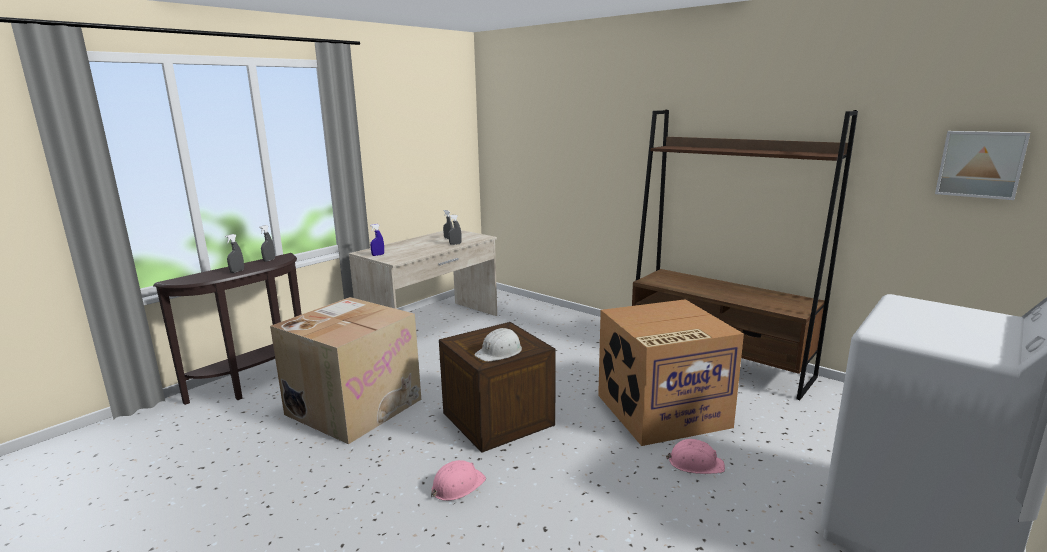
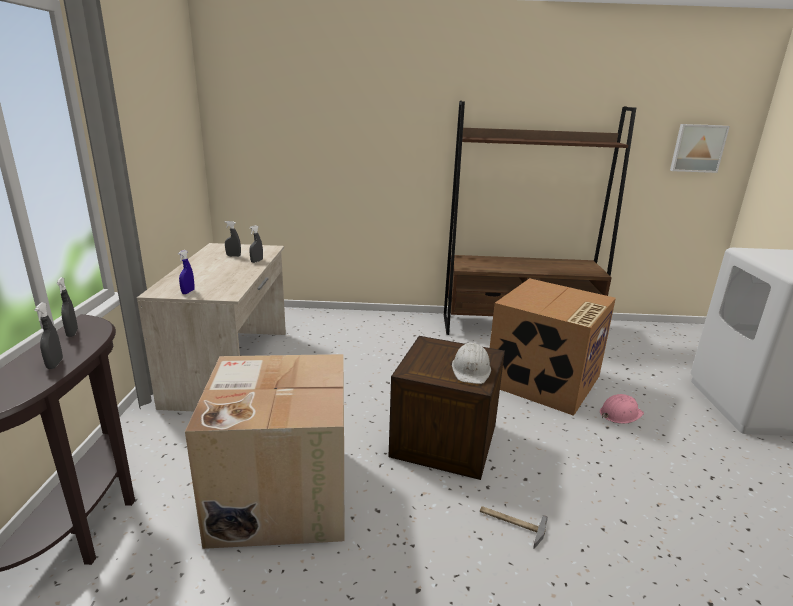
camera: 40 degrees left, 5 degrees up
(457, 485) = (511, 523): pink hard hat -> hammer

